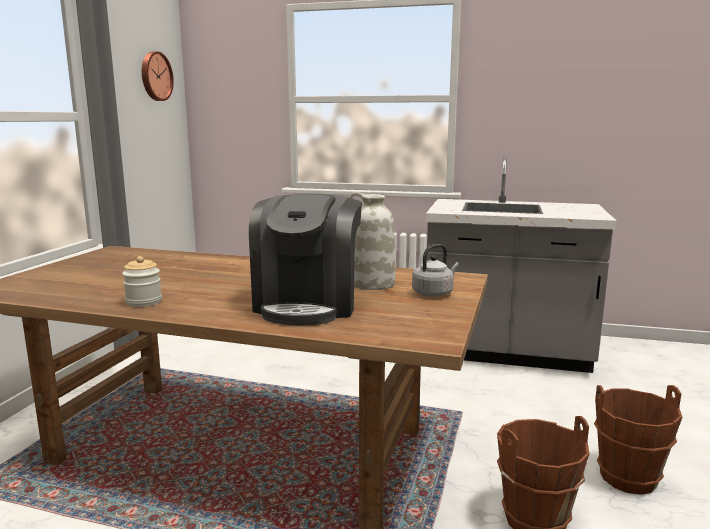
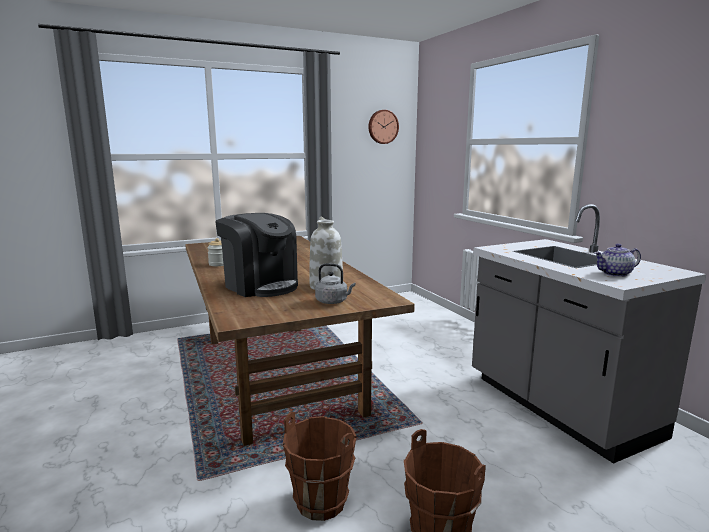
camera: 50 degrees right, 0 degrees up
(308, 304) = (261, 285): coffee machine -> coffee machine turned 105 degrees counterclockwise
(573, 212) = (615, 274): none -> teapot

